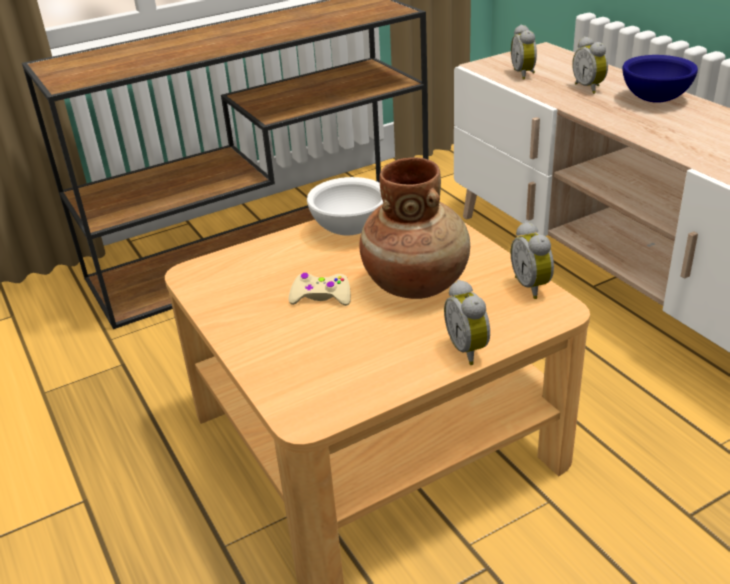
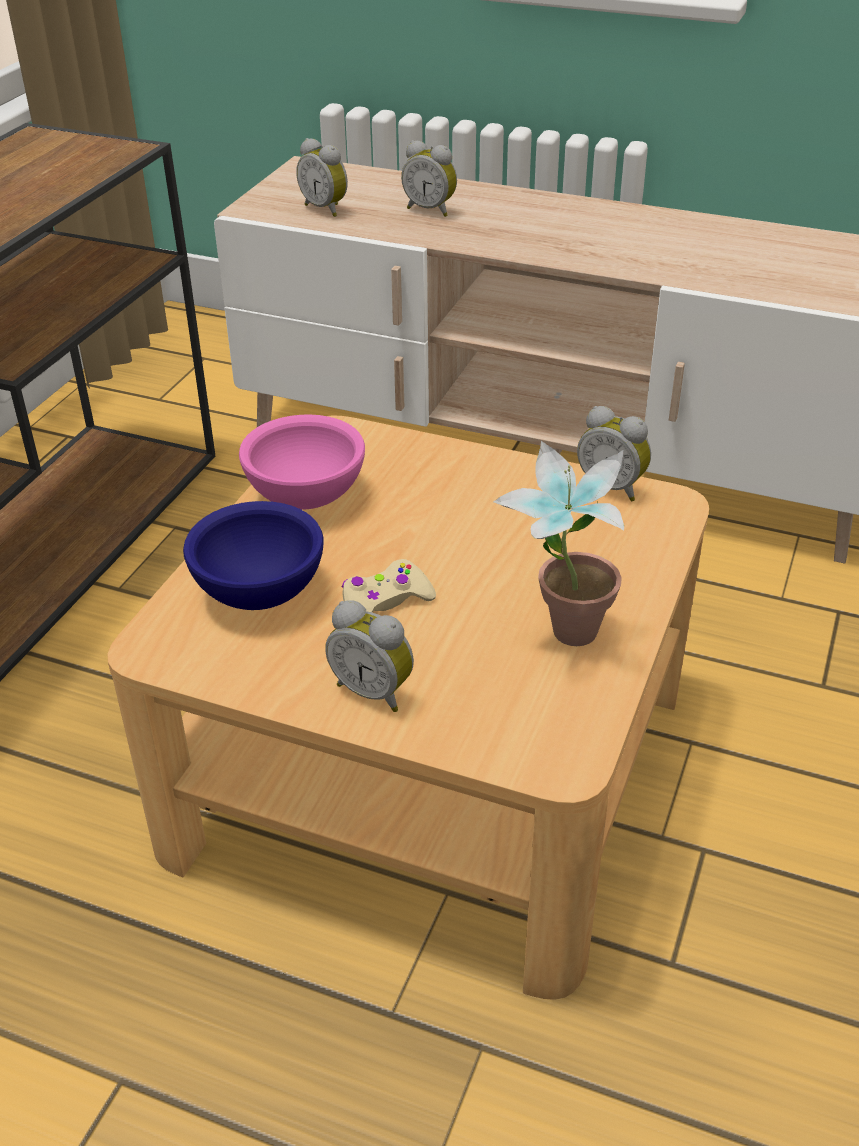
camera: 40 degrees left, 5 degrees up
(348, 229) = (304, 497): white bowl -> pink bowl
(390, 354) = (559, 636): none -> potted plant
(416, 283) = (480, 536): brown vase -> none
(469, 349) = (636, 590): alarm clock -> alarm clock (374, 690)
(656, 99) = (524, 207): blue bowl -> blue bowl (262, 593)

